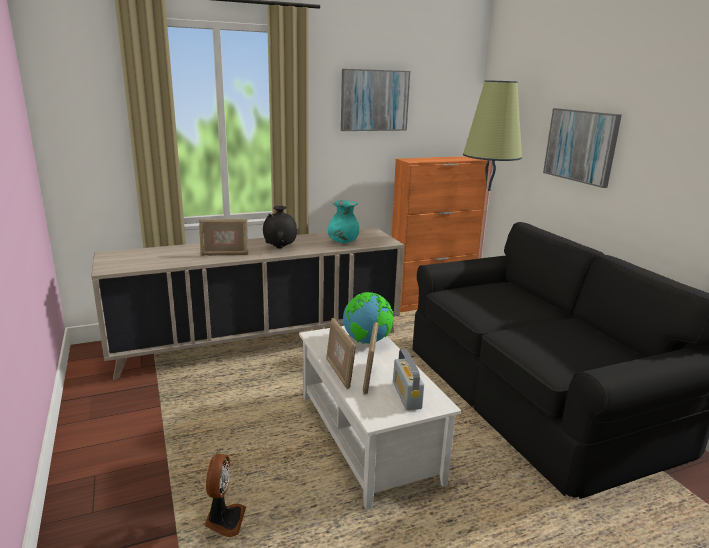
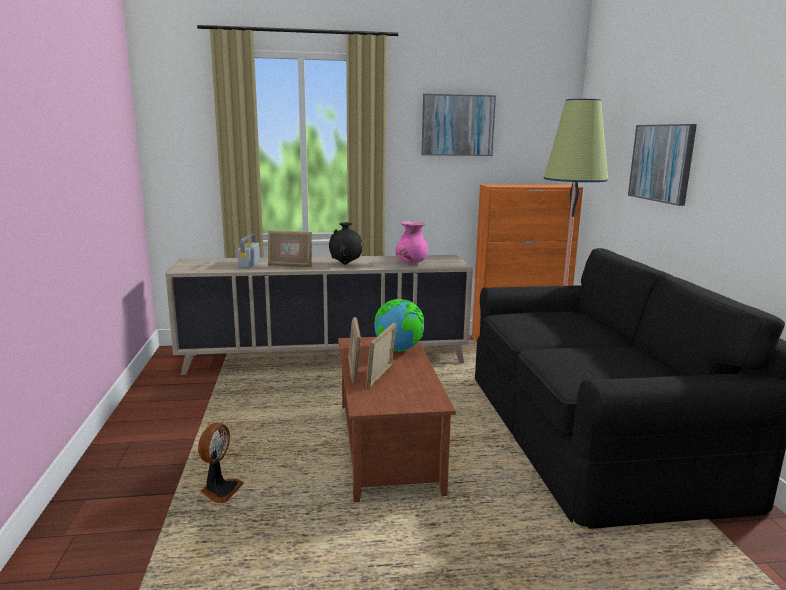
camera: 15 degrees right, 5 degrees down
(343, 242) = (411, 263): turquoise vase -> pink vase
(368, 437) = (389, 446): white coffee table -> brown coffee table
(407, 395) = (408, 393): radio -> radio (249, 264)

